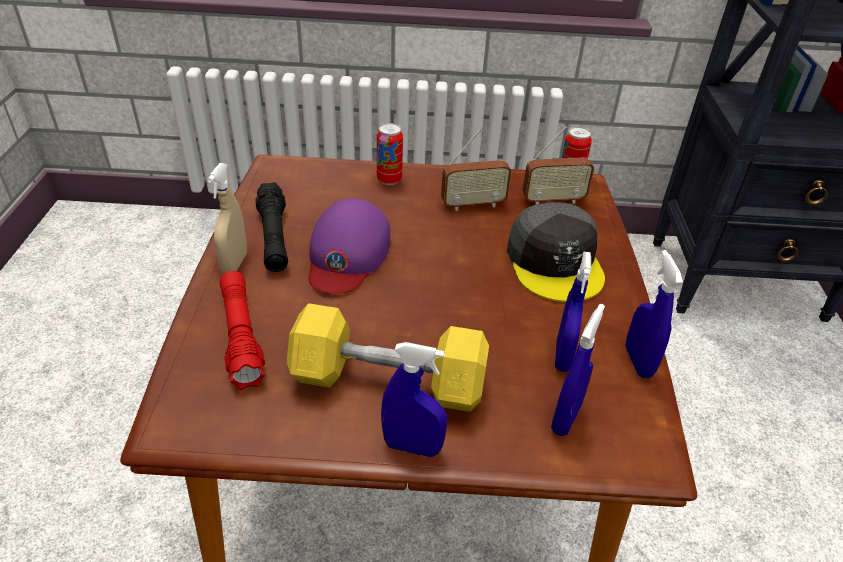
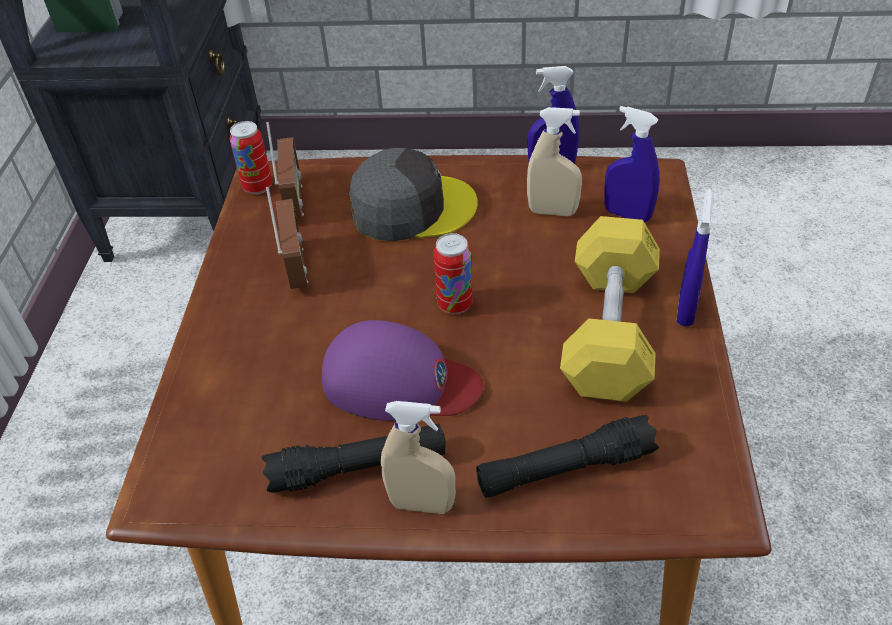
camera: 85 degrees left, 5 degrees up
(241, 336) = (564, 469): red flashlight -> black flashlight
(389, 180) = (225, 350): can -> can (455, 304)
(562, 356) = (552, 212): blue spray bottle -> beige spray bottle

